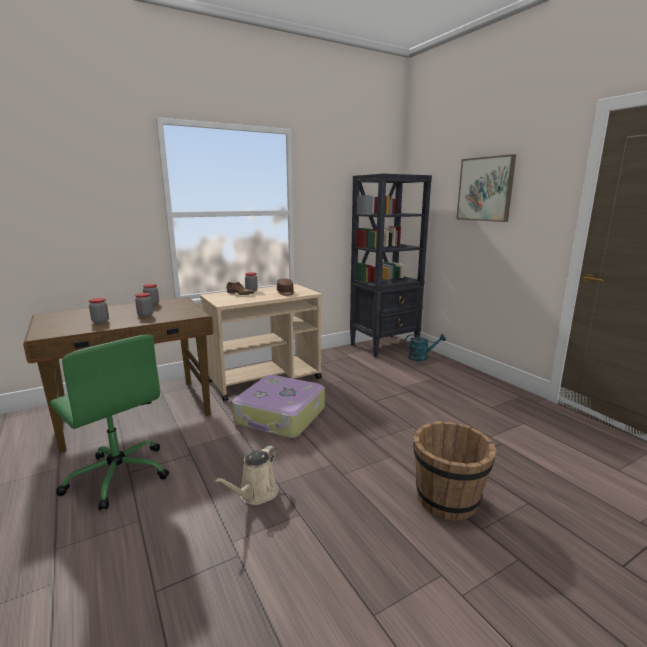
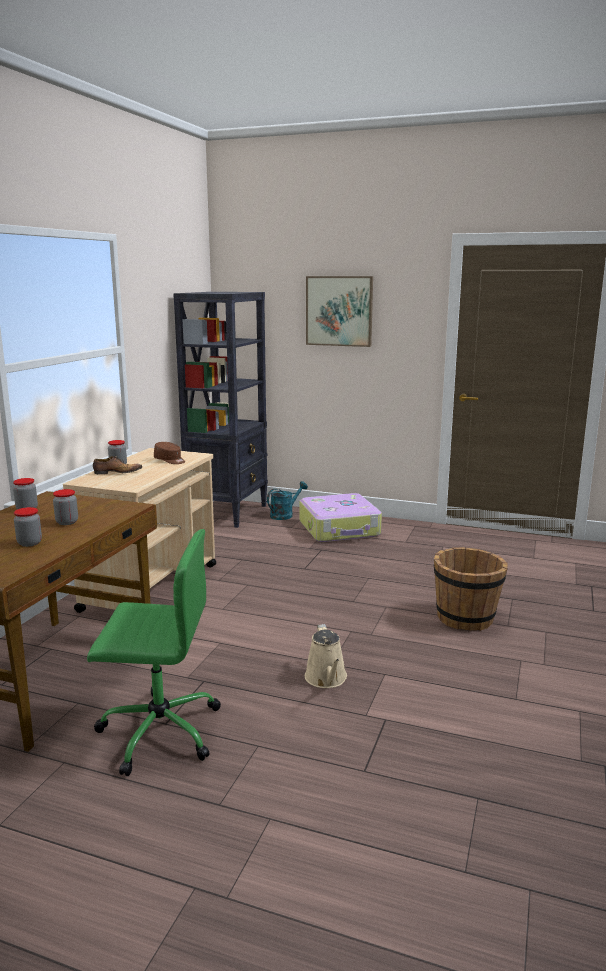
camera: 40 degrees left, 0 degrees up
(280, 416) = (236, 614): suitcase -> suitcase (340, 529)

